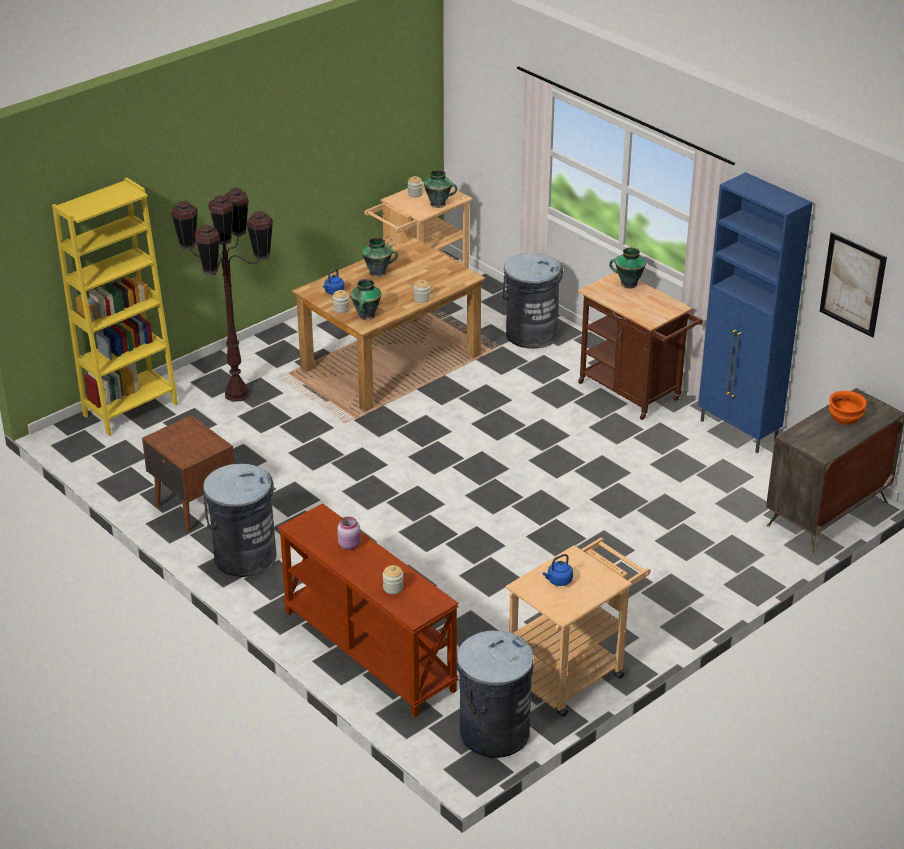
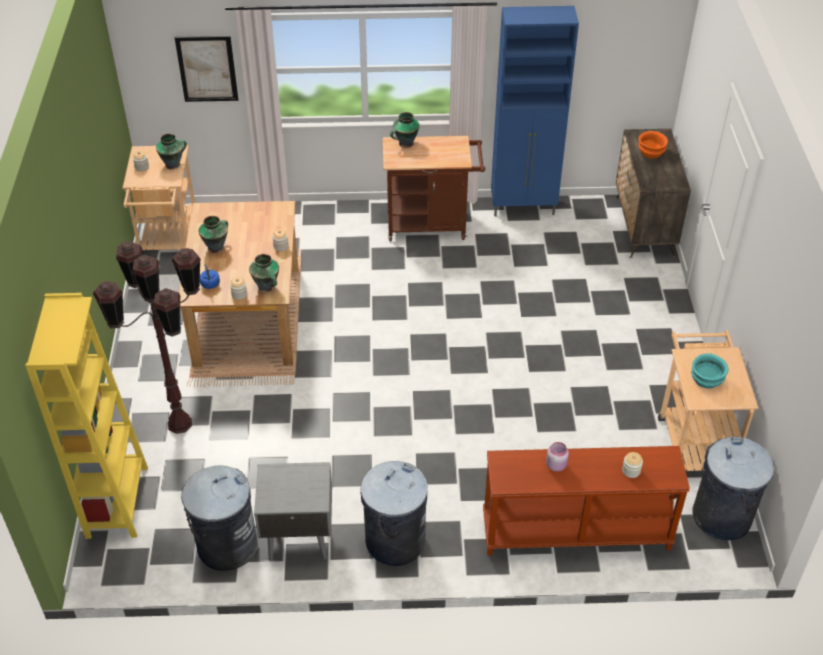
camera: 50 degrees left, 10 degrees up
(193, 507) = (297, 537): brown nightstand -> grey nightstand
(531, 334) = (305, 227): grey trash can -> grey trash can (226, 545)
(558, 581) = (707, 380): blue kettle -> turquoise bowl
(852, 284) = (615, 54): picture -> picture (207, 69)

